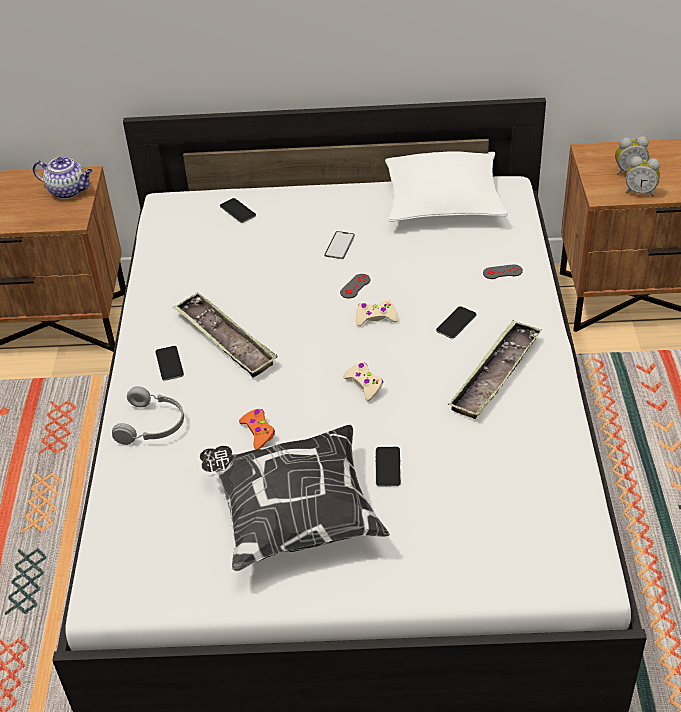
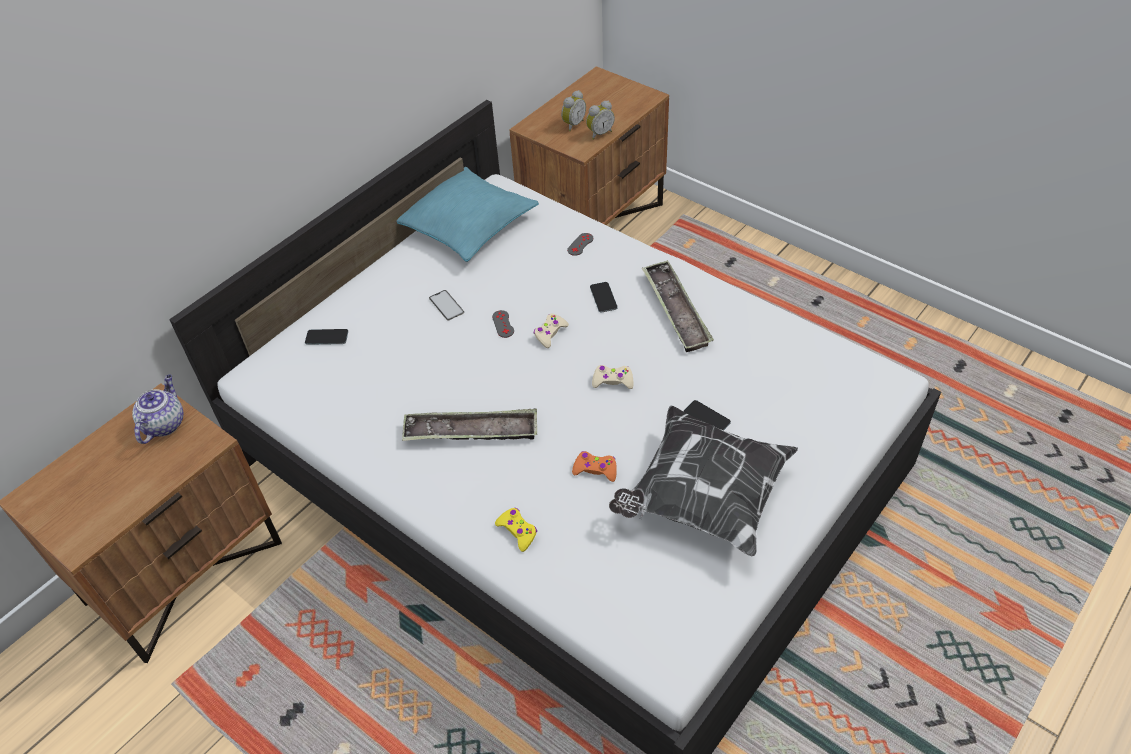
camera: 50 degrees left, 5 degrees up
(68, 191) = (164, 423): teapot -> teapot turned 45 degrees counterclockwise
(153, 425) = (517, 531): grey headphones -> yellow game controller
(169, 363) = (457, 482): phone -> none
(443, 199) = (467, 224): white pillow -> turquoise pillow

